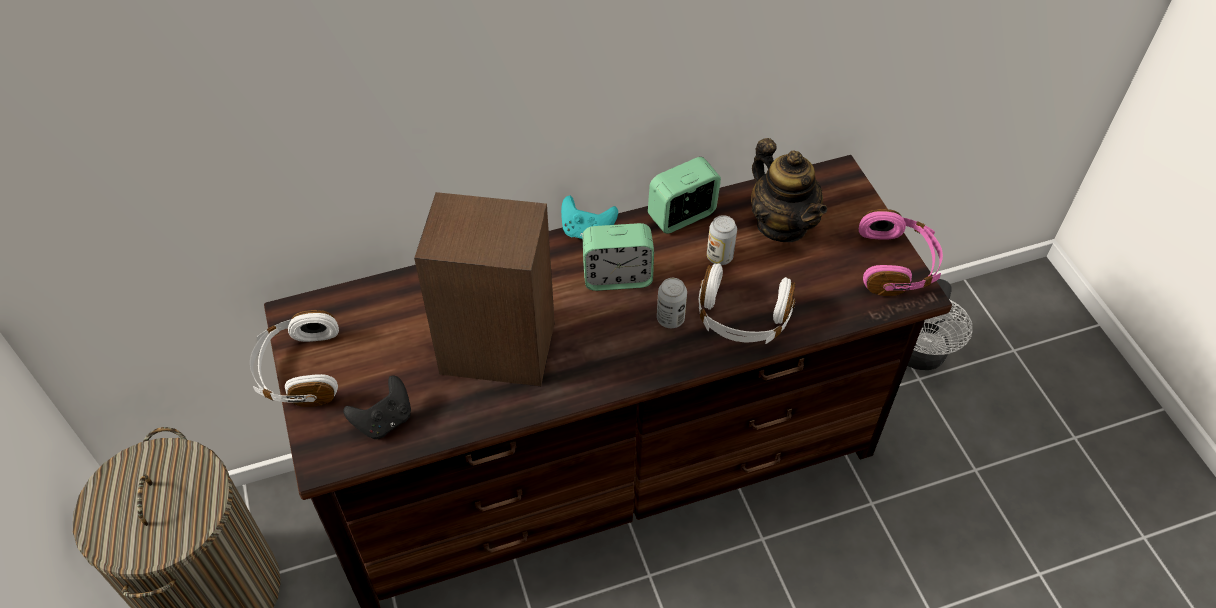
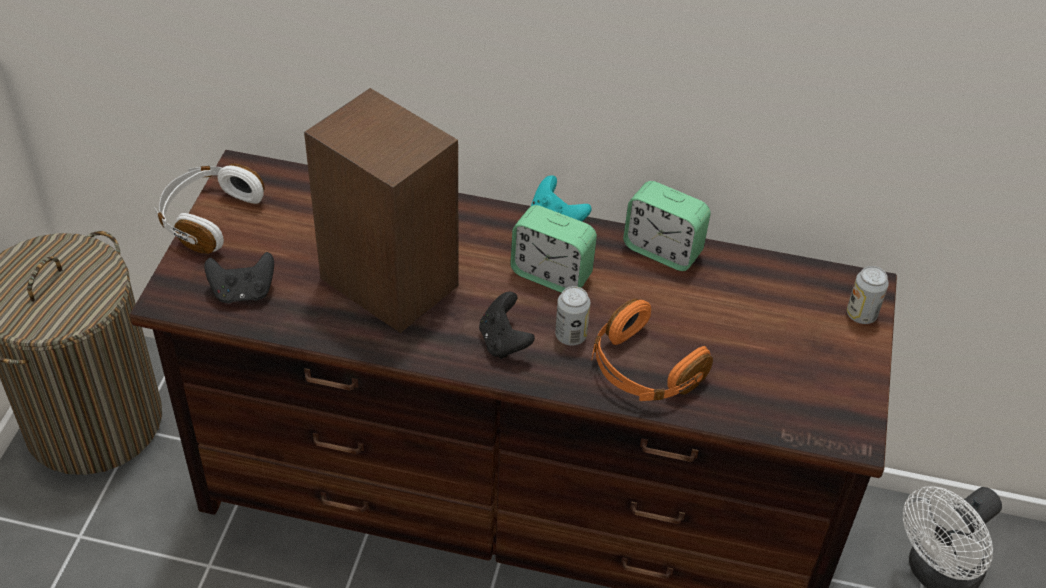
camera: 30 degrees right, 5 degrees down
(625, 350) = (504, 342): none -> black game controller
(682, 216) = (662, 250): alarm clock -> alarm clock turned 150 degrees counterclockwise
(719, 257) = (668, 304): can -> can (861, 315)
(742, 318) = (643, 370): white headphones -> orange headphones
(782, 224) = (760, 305): teapot -> none
(897, 265) = (853, 401): pink headphones -> none

